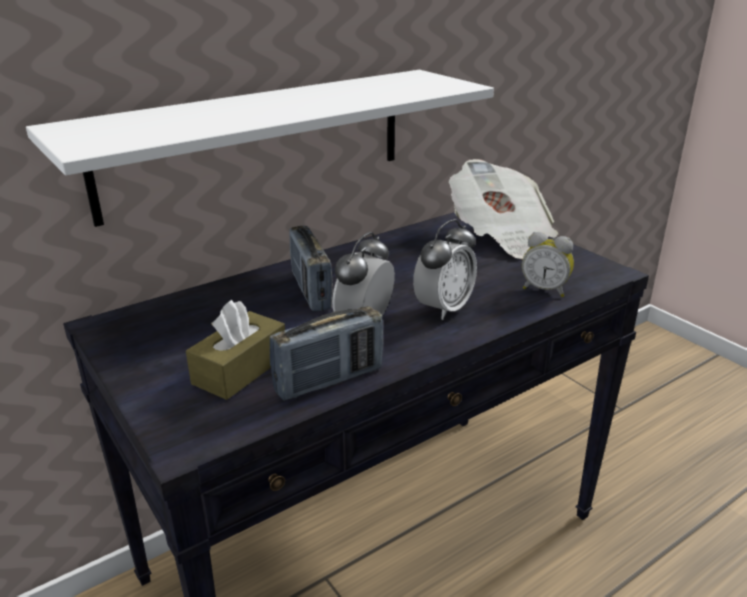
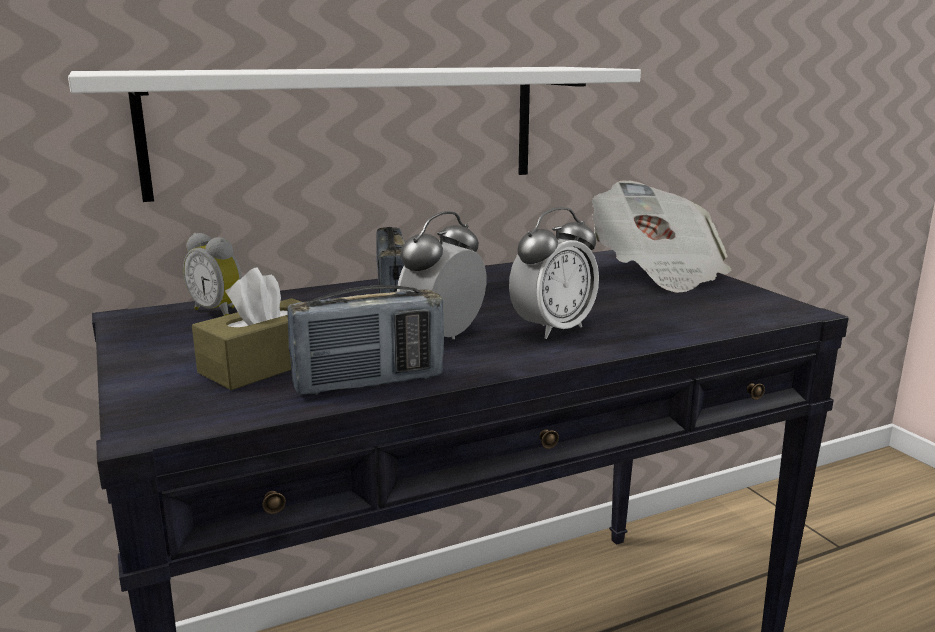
camera: 10 degrees right, 10 degrees down
(545, 289) = (696, 321): alarm clock -> alarm clock (219, 312)

